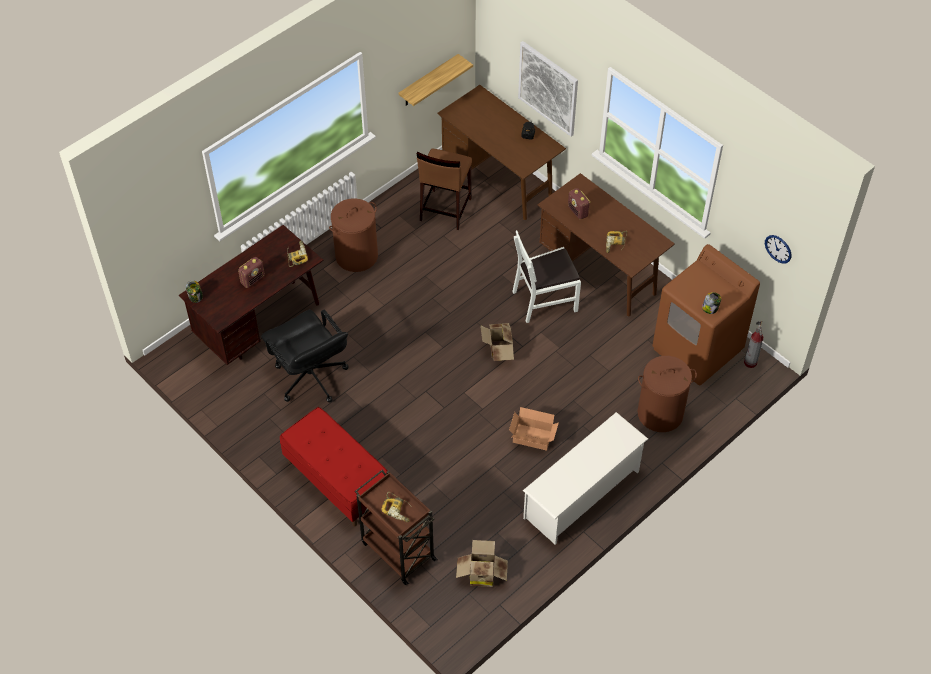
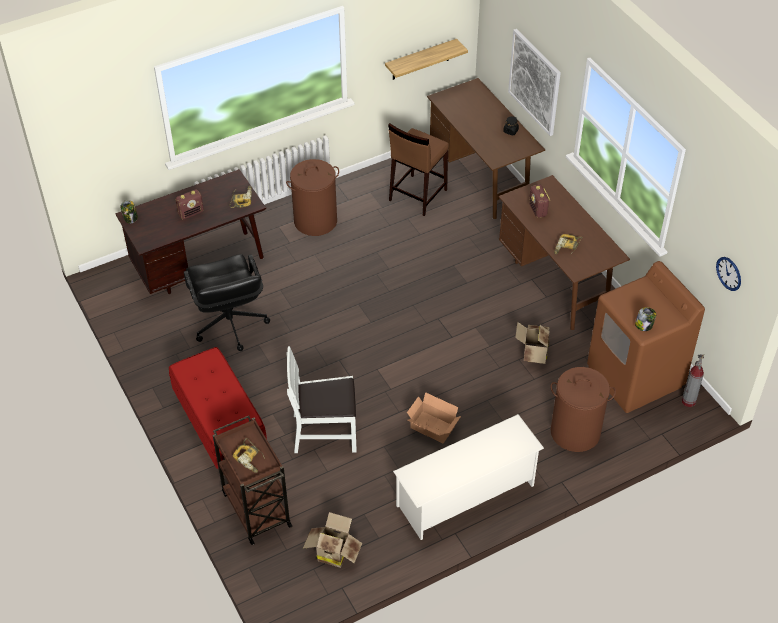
camera: 15 degrees right, 5 degrees down
(498, 350) = (426, 336): cardboard box -> cardboard box (532, 353)
(544, 300) = (489, 298): white chair -> white chair (325, 431)

